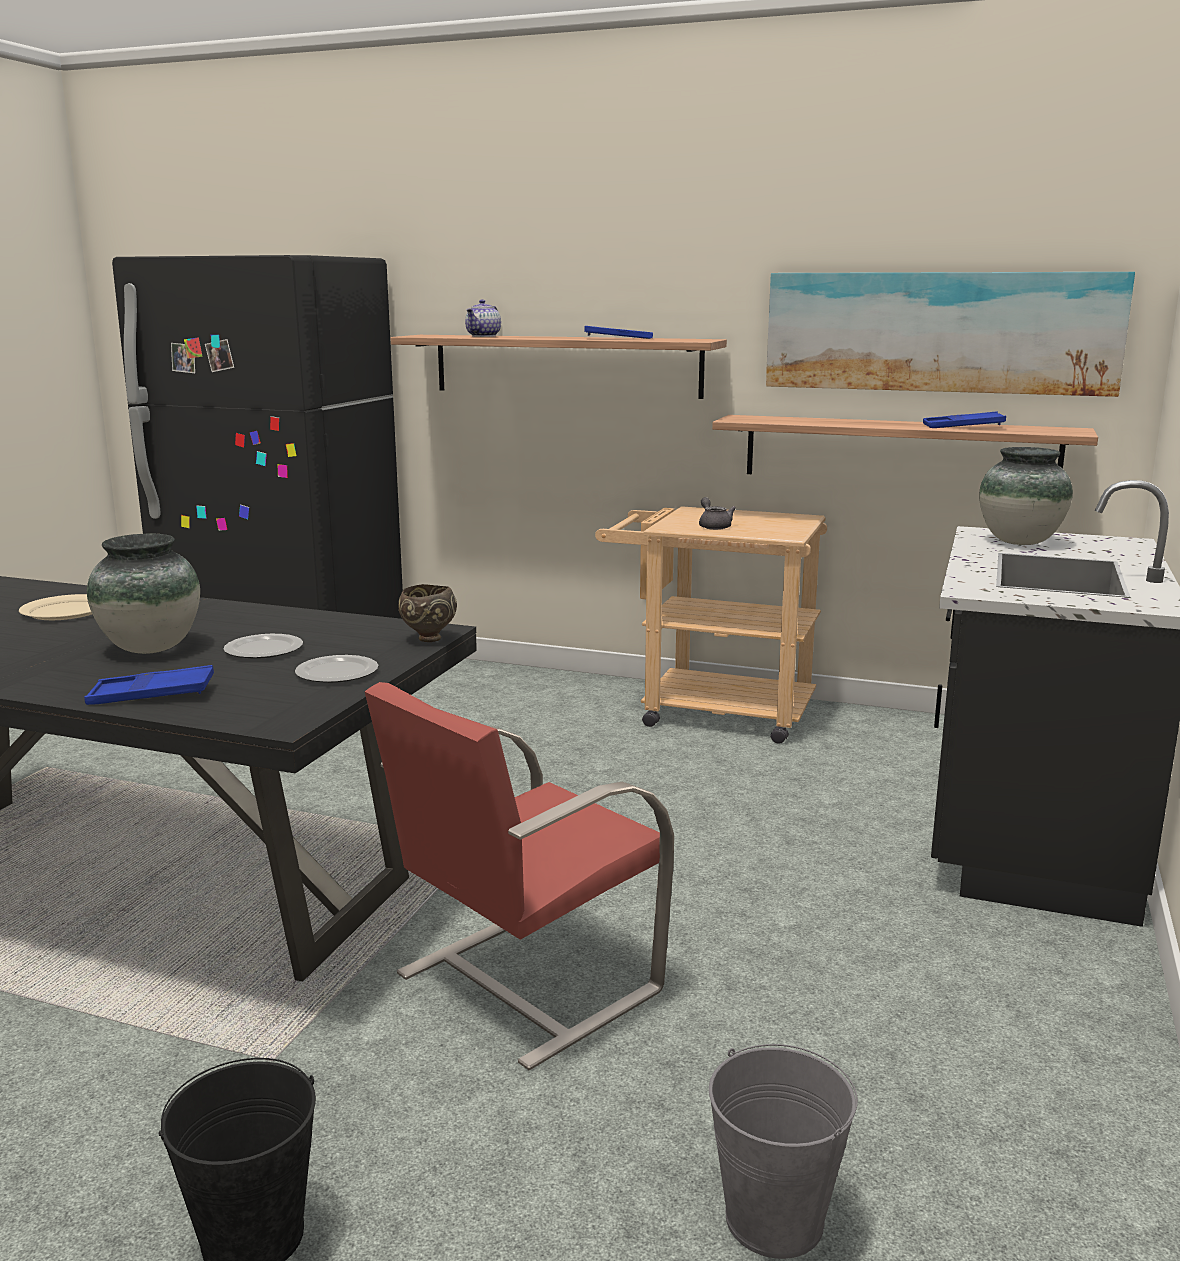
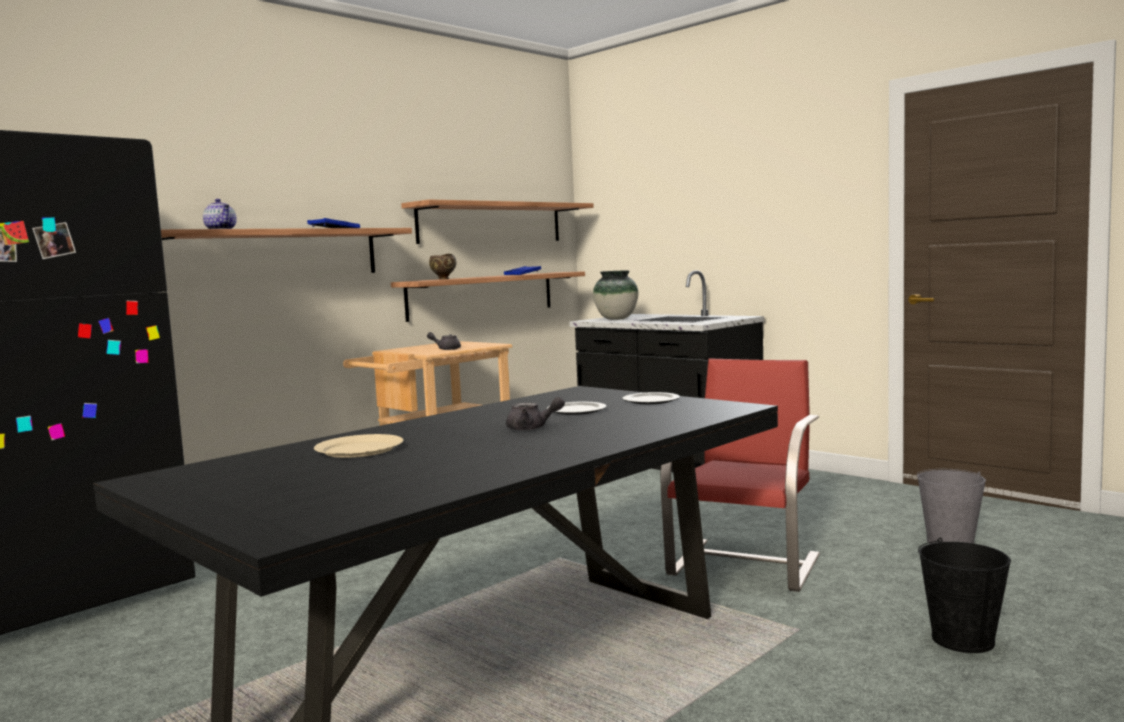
camera: 65 degrees left, 10 degrees down
(151, 648) = (532, 428): vase -> grey teapot
(152, 695) = (657, 424): blue tray -> none
(428, 639) = (597, 390): brown bowl -> brown bowl (443, 279)
(523, 983) = (746, 564): red chair -> red chair turned 135 degrees counterclockwise
(939, 332) = (491, 223): picture -> shelf

